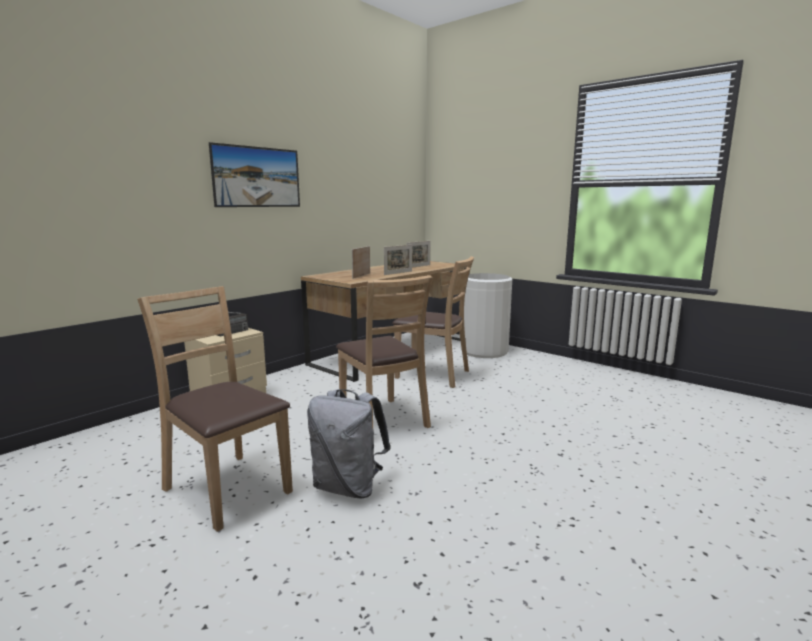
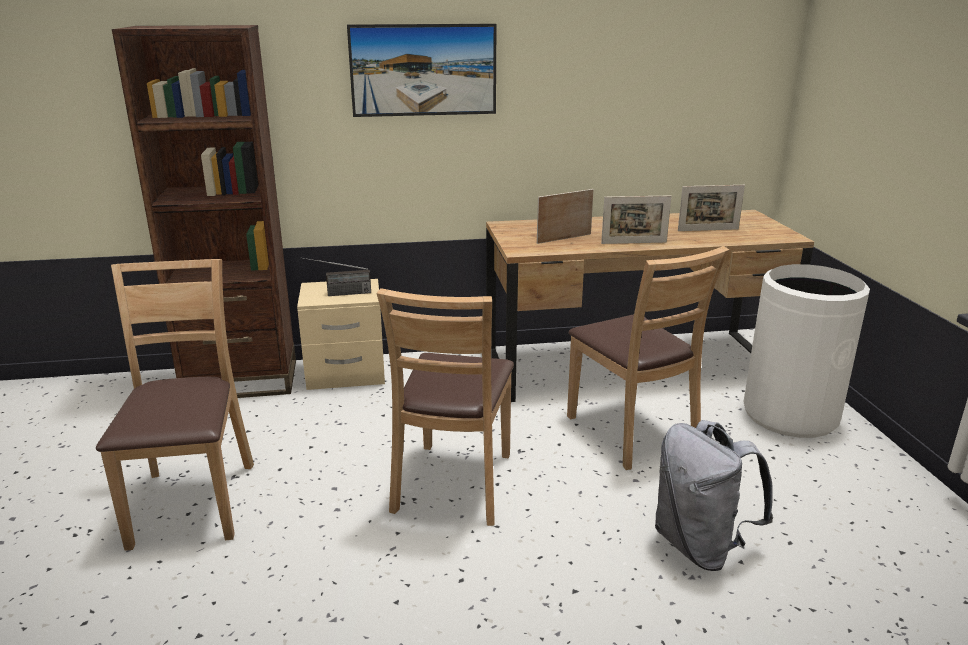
camera: 40 degrees right, 10 degrees up
(149, 423) = (241, 381): none -> brown bookcase
(348, 487) = (285, 565): grey backpack -> grey backpack (700, 546)

